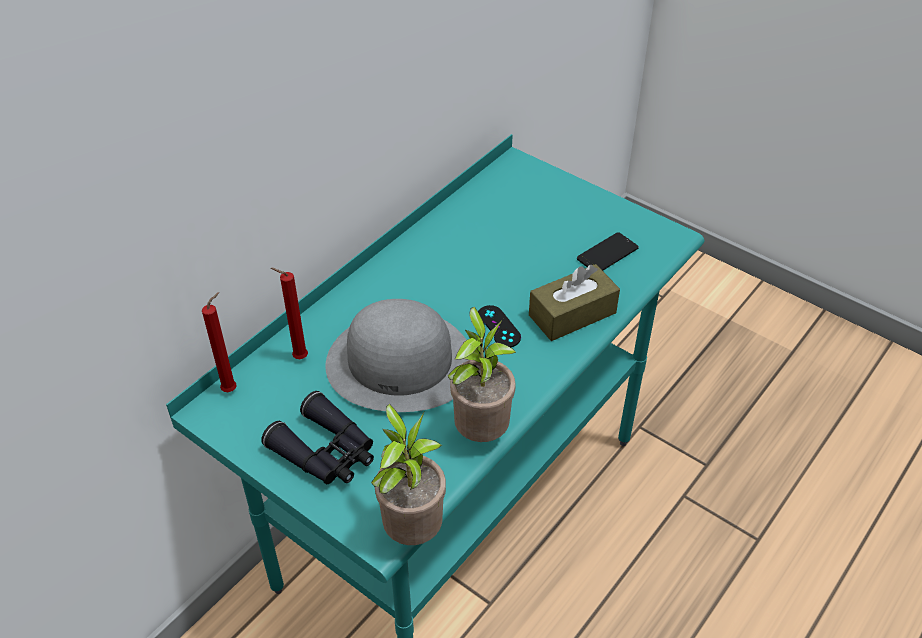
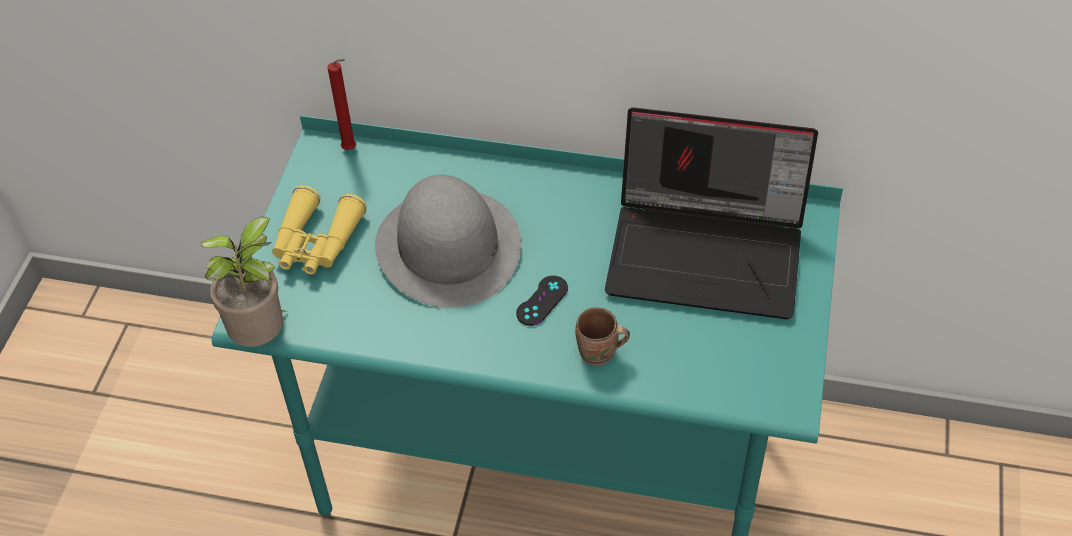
camera: 65 degrees right, 5 degrees up
(298, 358) = (411, 174): red candle -> none
(326, 452) = (316, 242): black binoculars -> yellow binoculars
(481, 431) = (397, 340): potted plant -> none
(512, 221) = (709, 251): none -> laptop
(572, 314) = (599, 354): brown tissue box -> brown mug
(607, 253) = (716, 352): phone -> none

